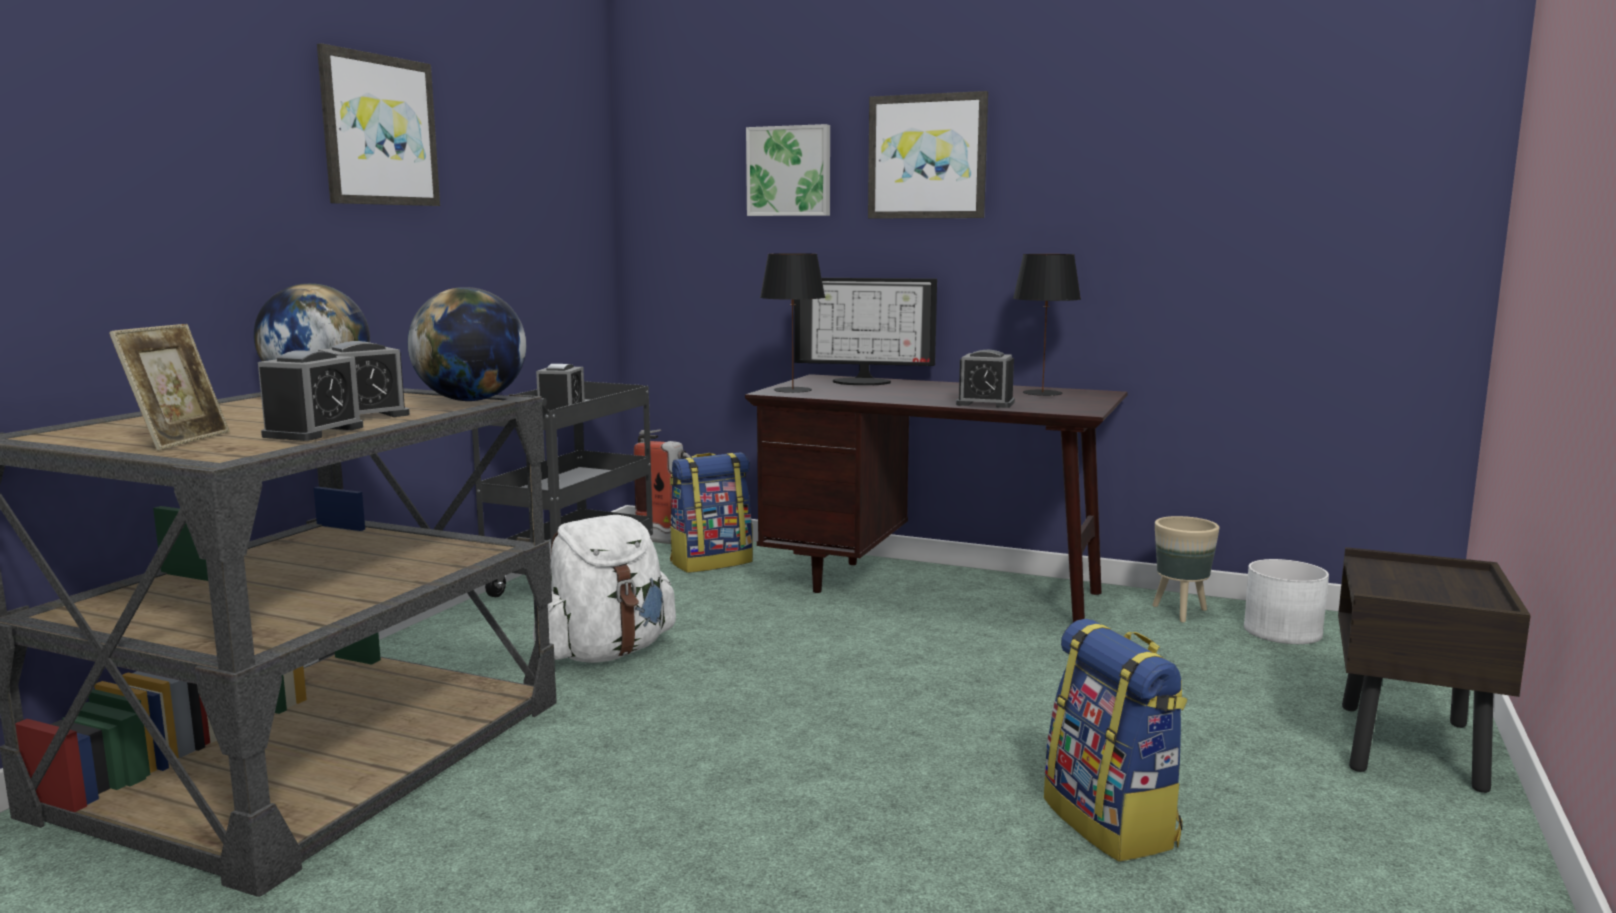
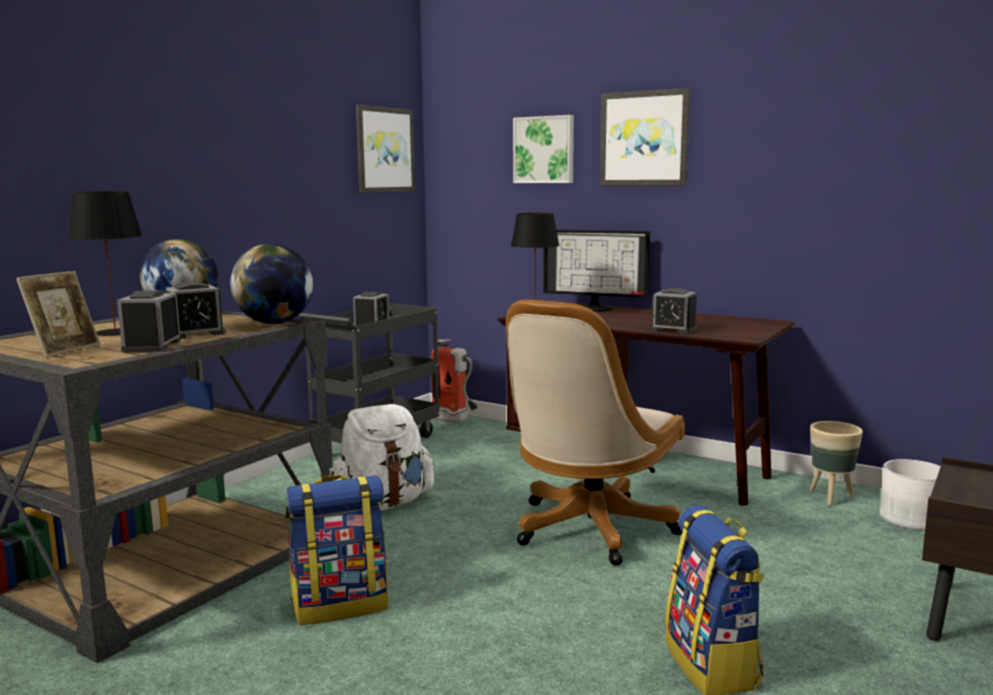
camera: 10 degrees right, 0 degrees up
(313, 432) = (151, 346): alarm clock -> alarm clock turned 150 degrees clockwise
(378, 130) = (237, 129): picture -> picture (384, 150)
(711, 562) = (480, 438): backpack -> backpack (340, 605)
(897, 672) = (588, 532): none -> office chair
(1042, 393) = (724, 321): black table lamp -> black table lamp (115, 332)

